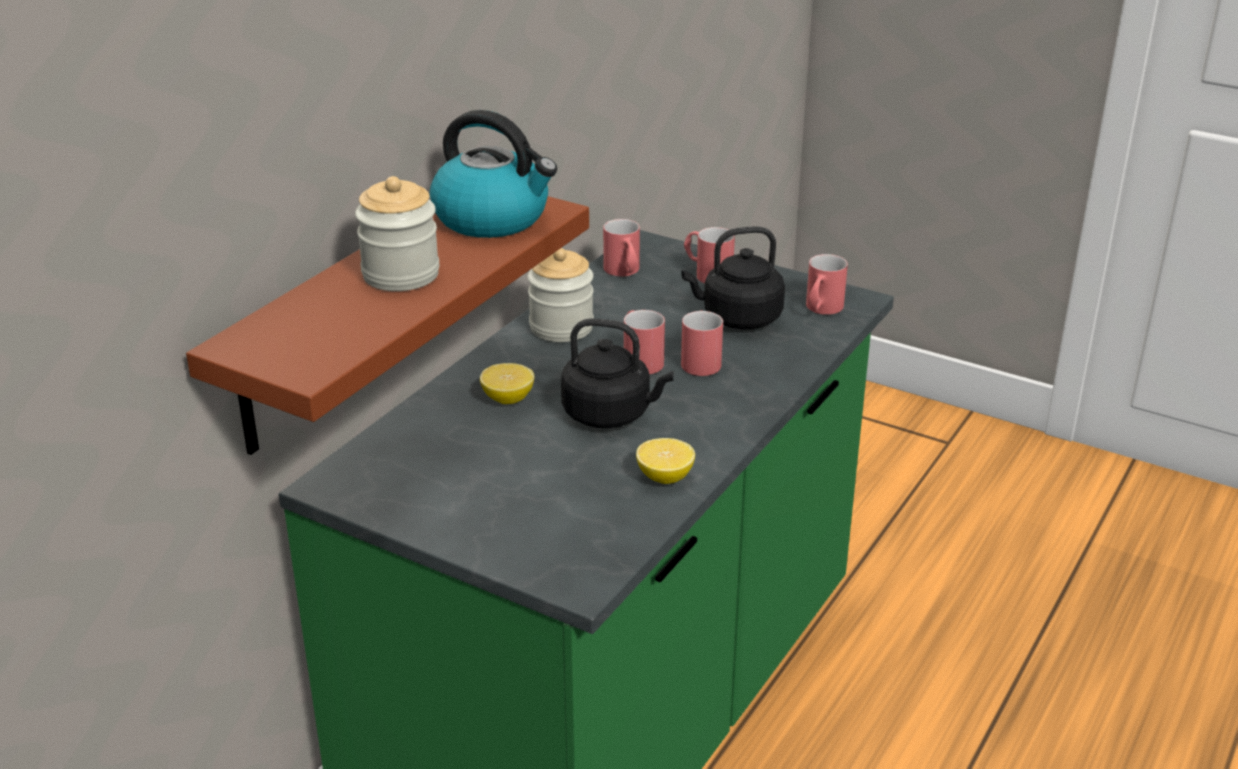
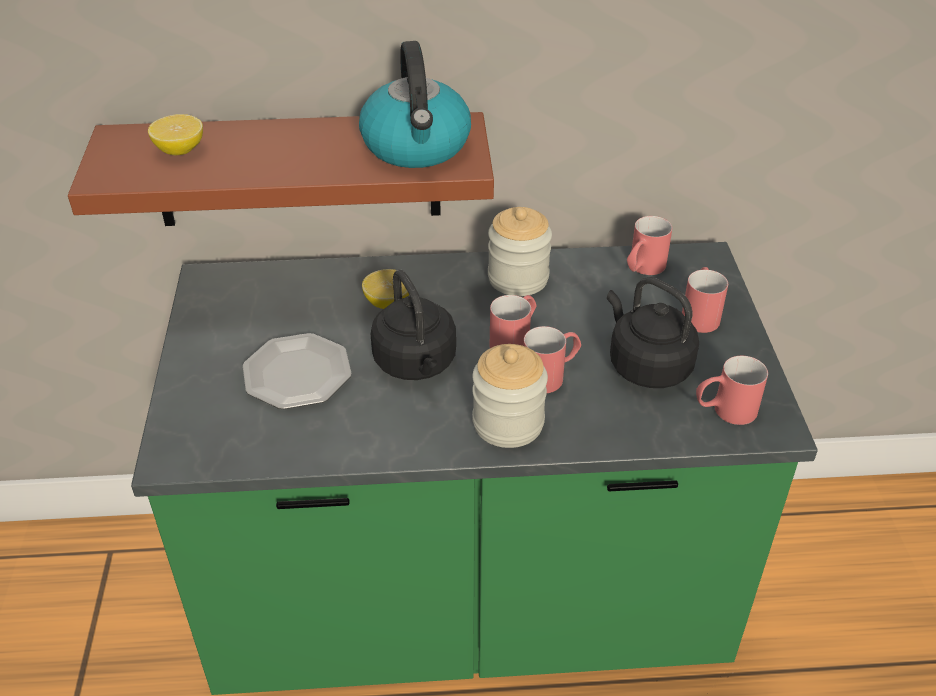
camera: 55 degrees right, 10 degrees up
(401, 274) = (279, 150): jar -> jar (508, 423)
(548, 478) = (296, 374): none -> plate
(665, 477) = (351, 436): lemon -> lemon (180, 150)

